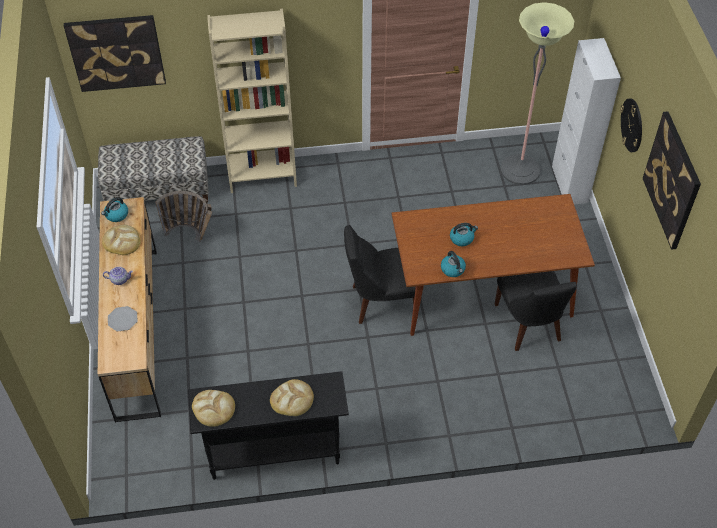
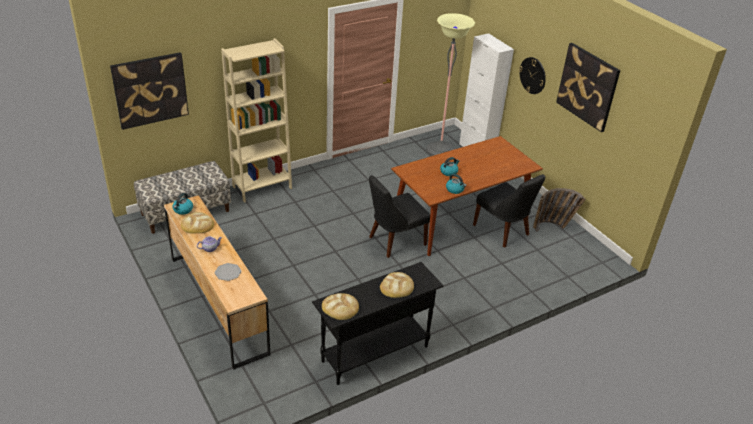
camera: 25 degrees left, 15 degrees down
(192, 235) = (228, 234): basket -> basket (553, 227)

